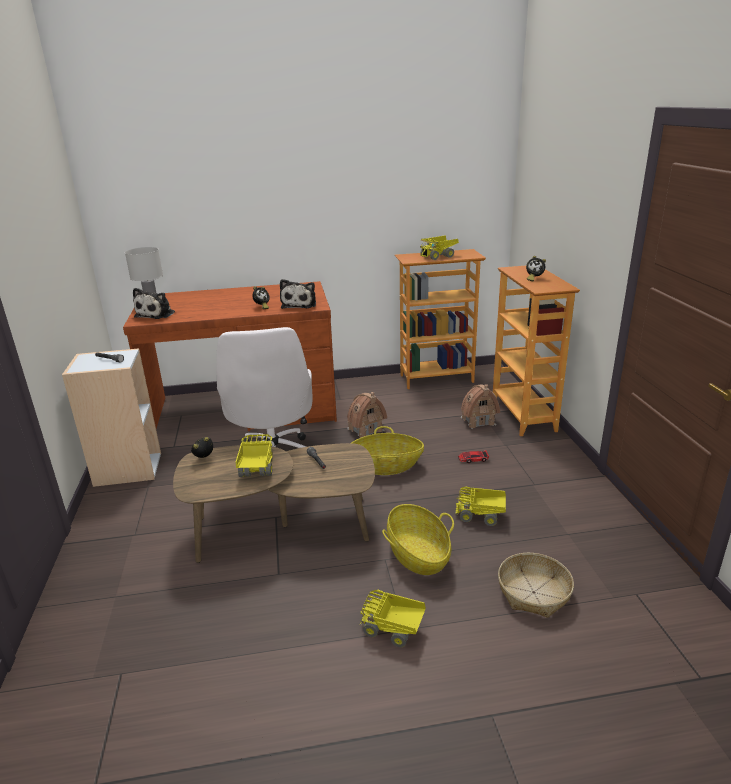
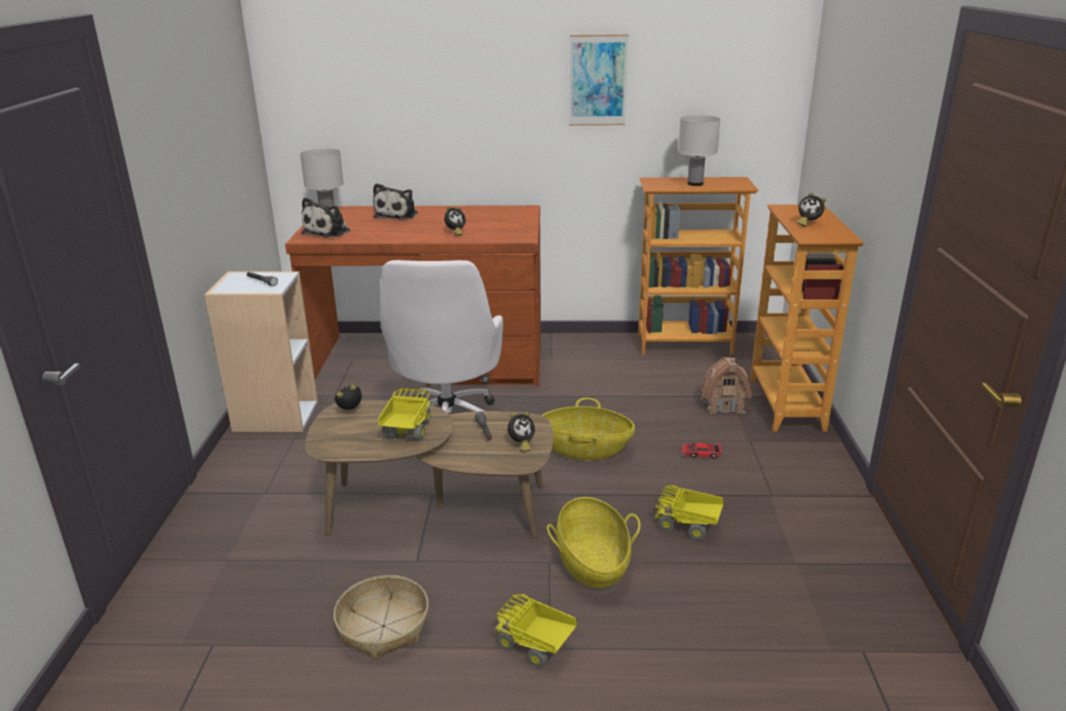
camera: 10 degrees right, 0 degrees up
(299, 304) = (502, 233): plush toy -> plush toy (397, 215)
(349, 469) = (521, 444): none -> alarm clock
(358, 182) = (598, 80): none -> picture
(365, 430) = (572, 401): toy house -> none
(438, 256) = (695, 184): toy truck -> white table lamp
(533, 592) = (725, 628): basket -> basket (383, 626)

